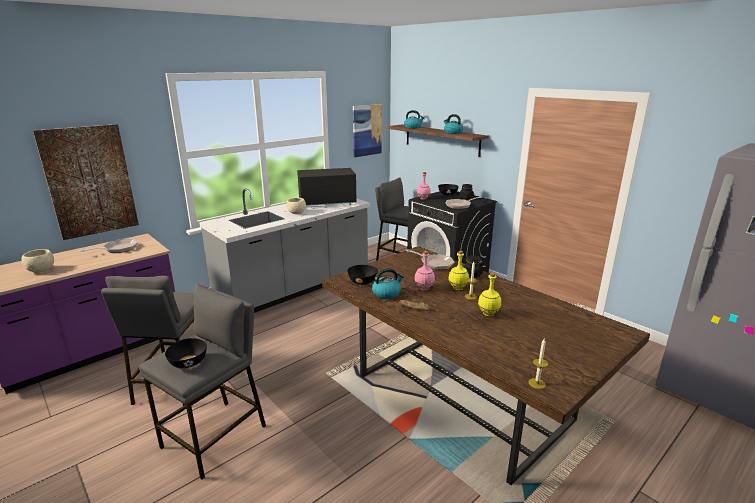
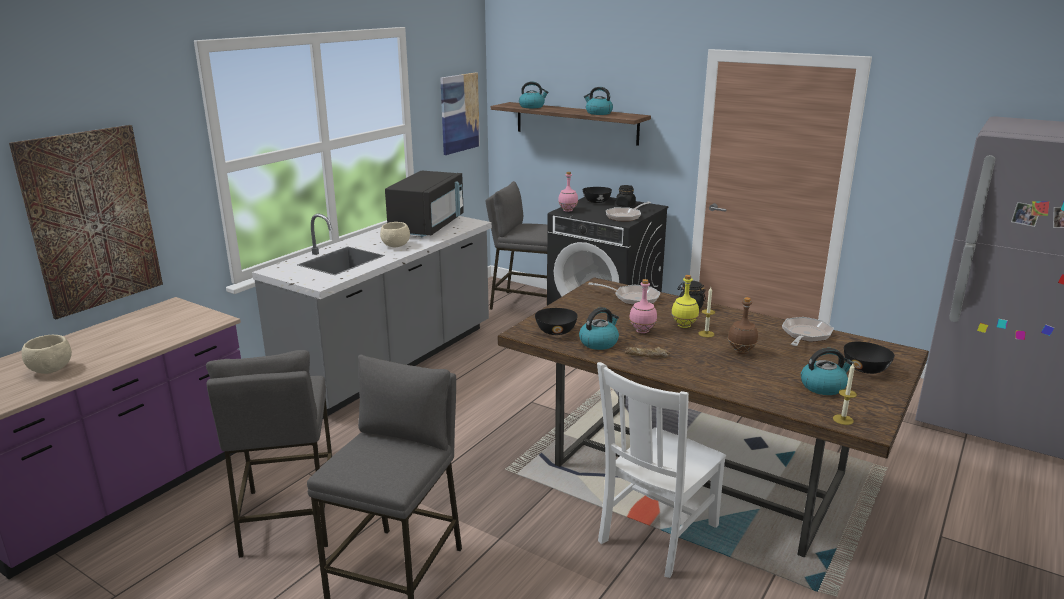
camera: 15 degrees left, 0 degrees up
(118, 249) = (151, 325): frying pan -> frying pan (805, 335)
(189, 362) = (383, 465): black bowl -> black bowl (866, 369)
(327, 202) = (427, 226): black microwave -> black microwave turned 135 degrees clockwise
(404, 443) = (656, 535): none -> white chair
(488, 314) = (741, 352): yellow bottle -> brown bottle
(537, 352) = (823, 386): none -> kettle

